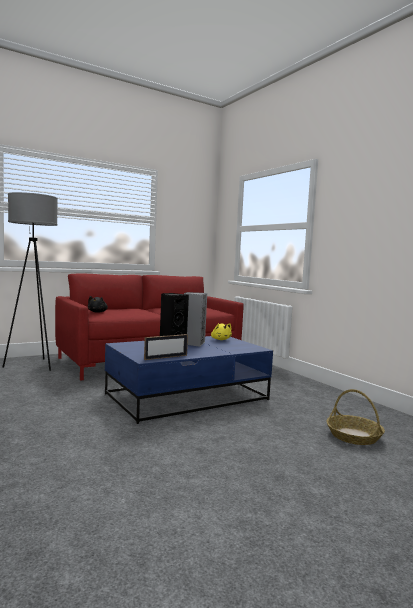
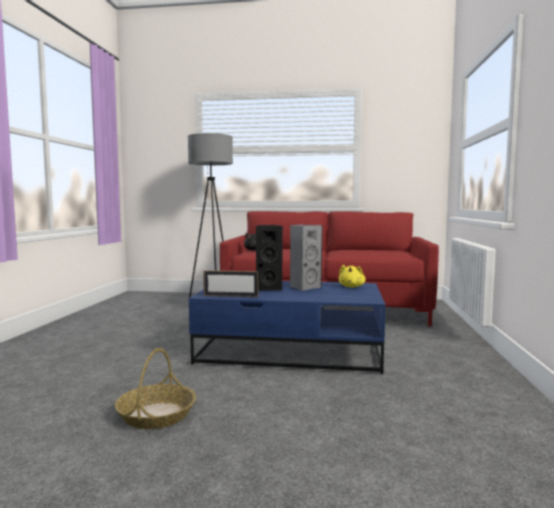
camera: 40 degrees right, 0 degrees up
(354, 436) = (416, 449): basket -> basket (156, 415)

